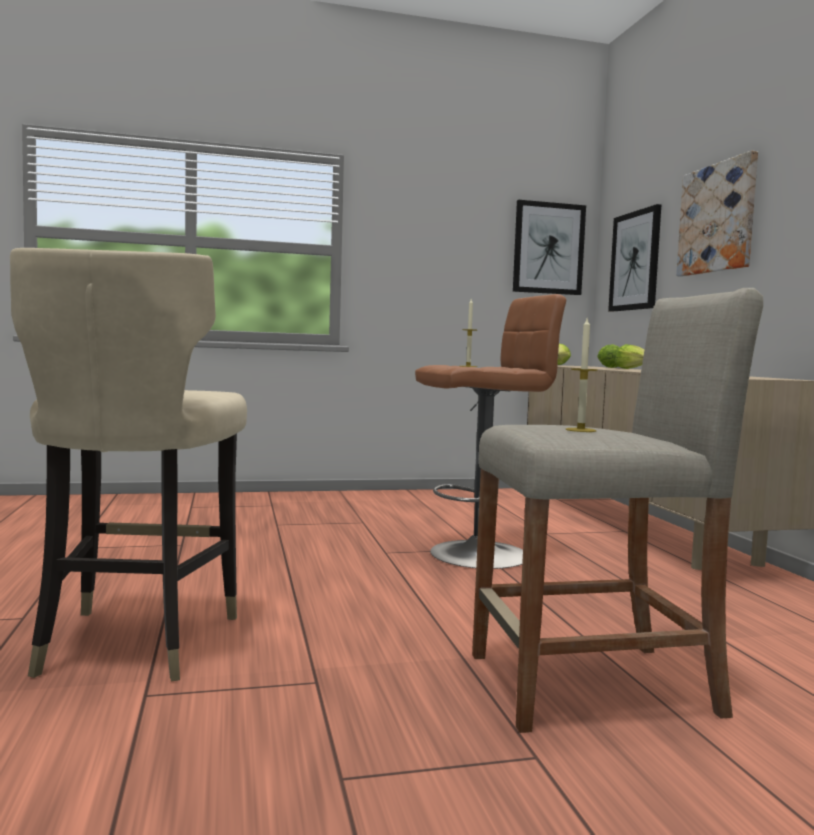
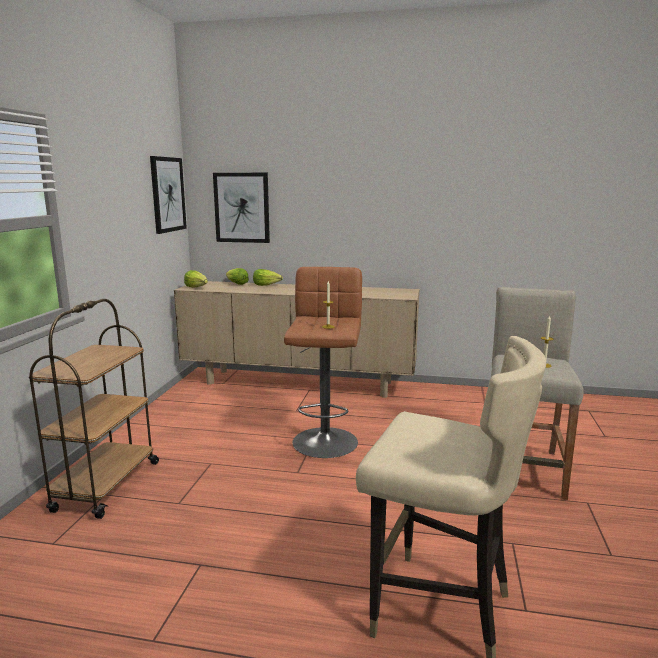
camera: 65 degrees left, 10 degrees up
(283, 503) = (106, 487): none -> brown cart
(717, 218) = (327, 192): picture -> none

